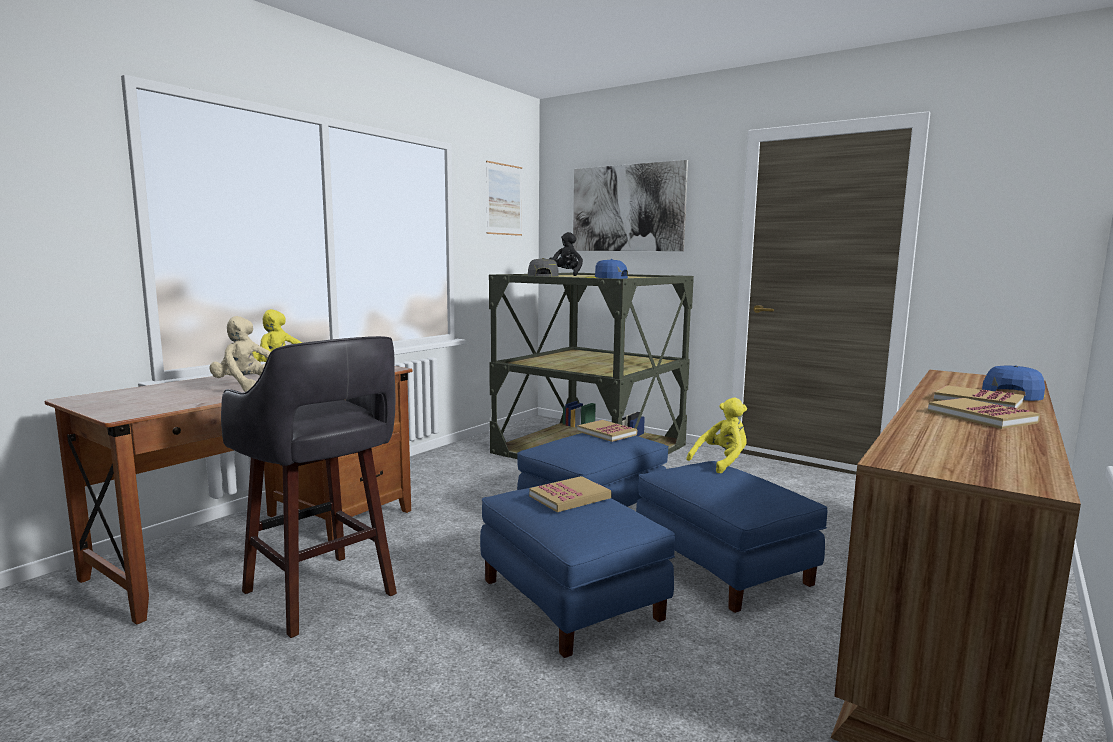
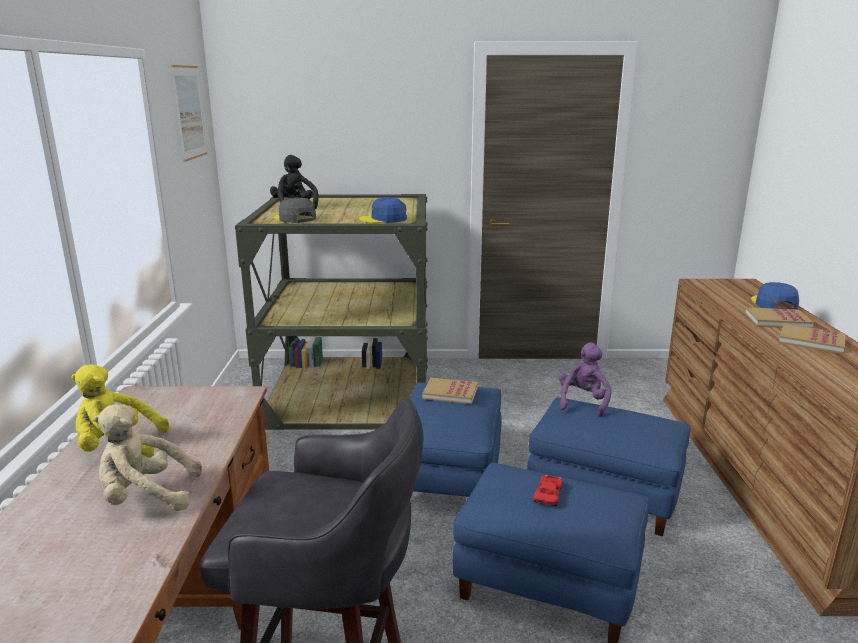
camera: 35 degrees left, 10 degrees up
(570, 497) = (548, 493): book -> red toy car
(627, 208) = (338, 119): picture -> none
(722, 462) = (583, 402): yellow plush toy -> purple plush toy

